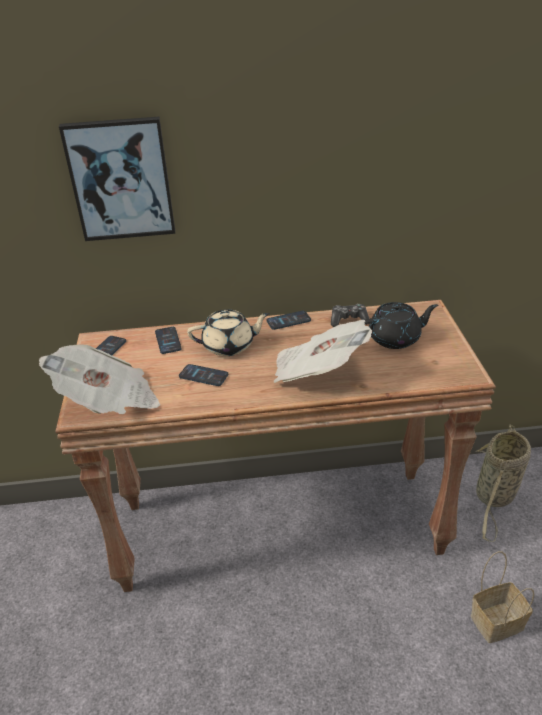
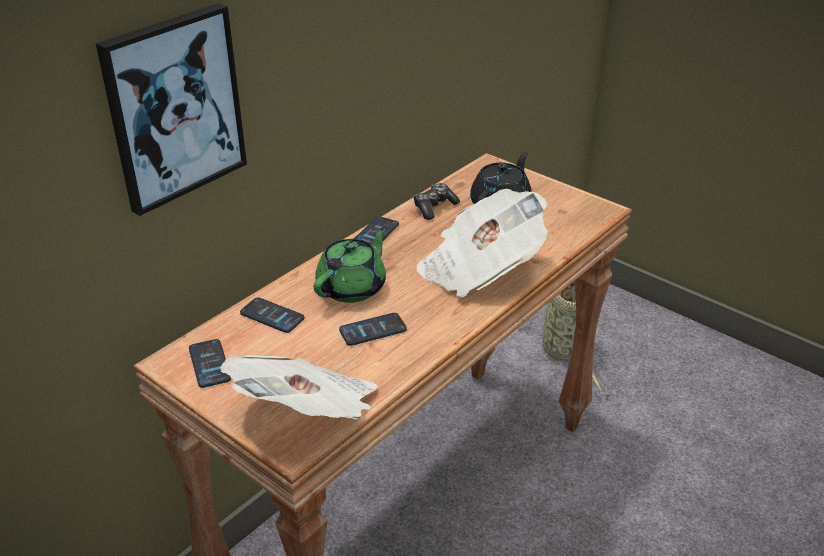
camera: 45 degrees left, 0 degrees up
(229, 346) = (352, 287): beige teapot -> green teapot
(497, 621) = (670, 453): basket -> none

